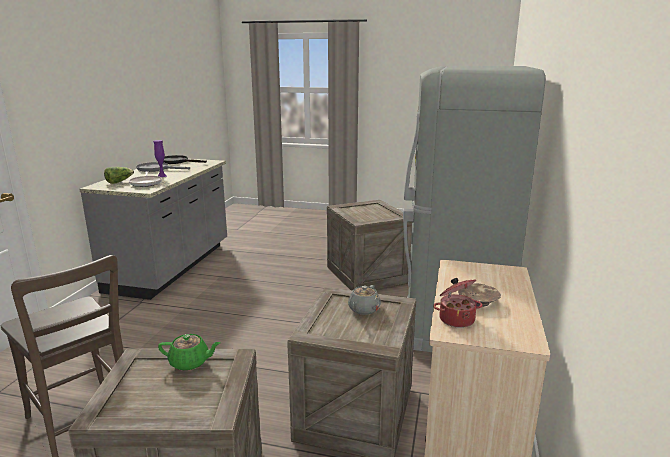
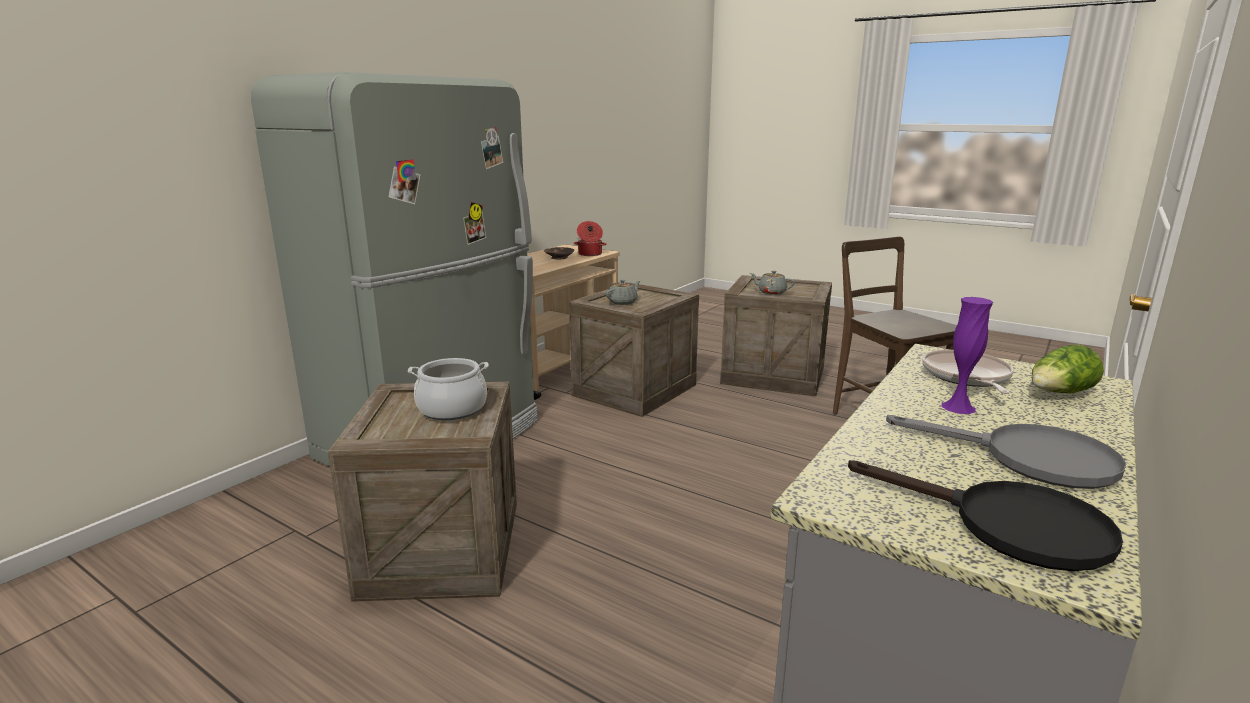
camera: 160 degrees left, 0 degrees up
(190, 362) = (771, 292): green teapot -> grey teapot
(360, 213) = (452, 409): none -> cooking pot

